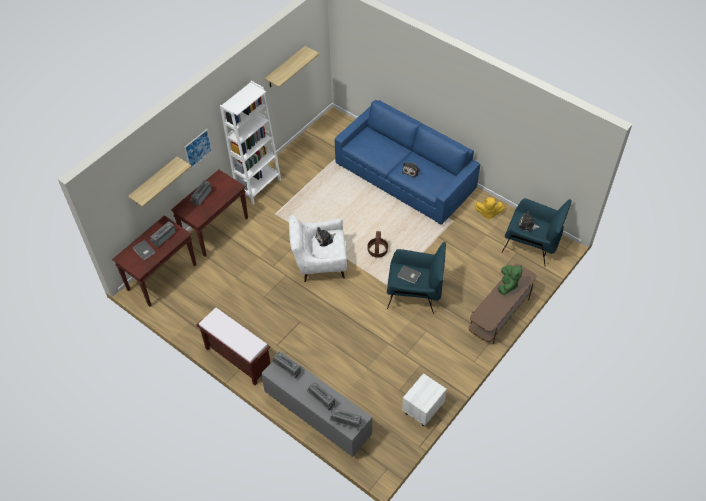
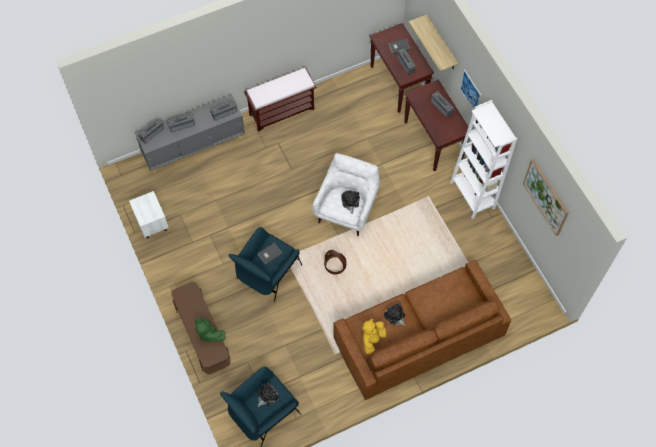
camera: 115 degrees right, 10 degrees up
(285, 67) = (546, 197): shelf -> picture
(405, 177) = (418, 337): blue sofa -> brown sofa
(488, 213) = (326, 394): yellow plush toy -> yellow plush toy (372, 339)

